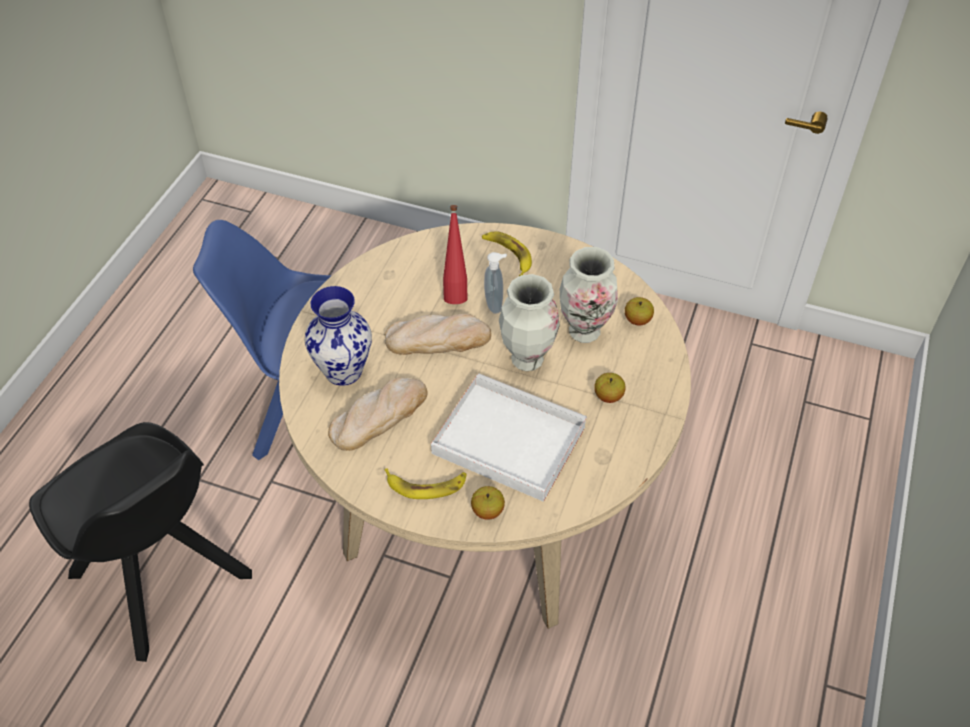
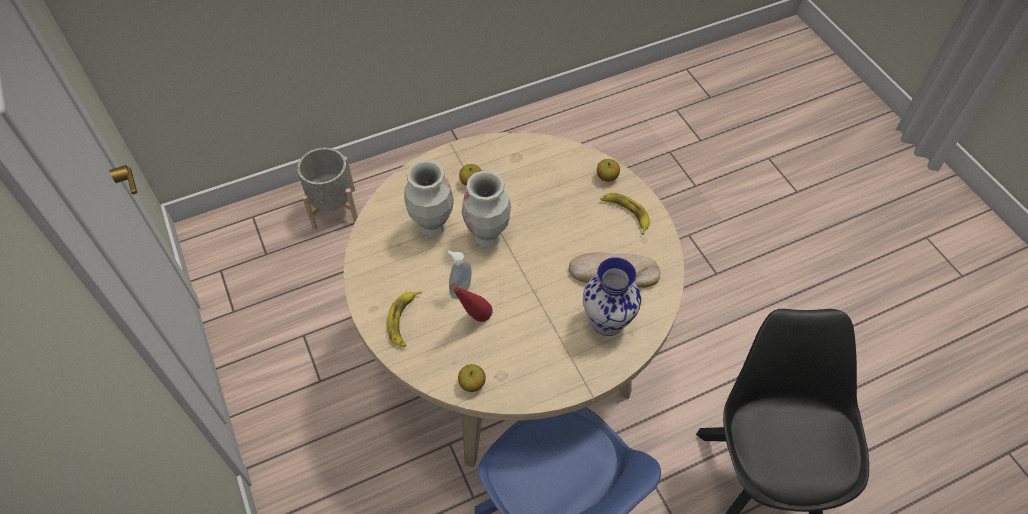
camera: 135 degrees left, 5 degrees up
(438, 338) = (523, 295): bread -> none
(505, 440) = (556, 203): white tray -> none
(637, 320) = (393, 209): apple -> apple (472, 383)
(823, 490) = (334, 208): none -> grey planter

